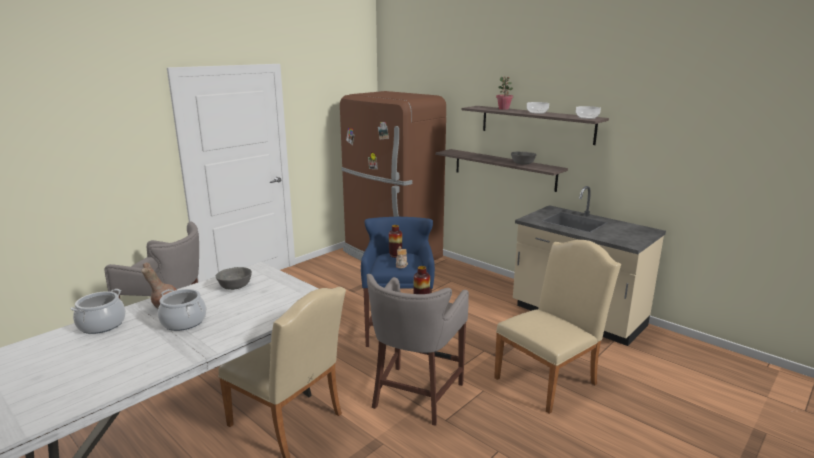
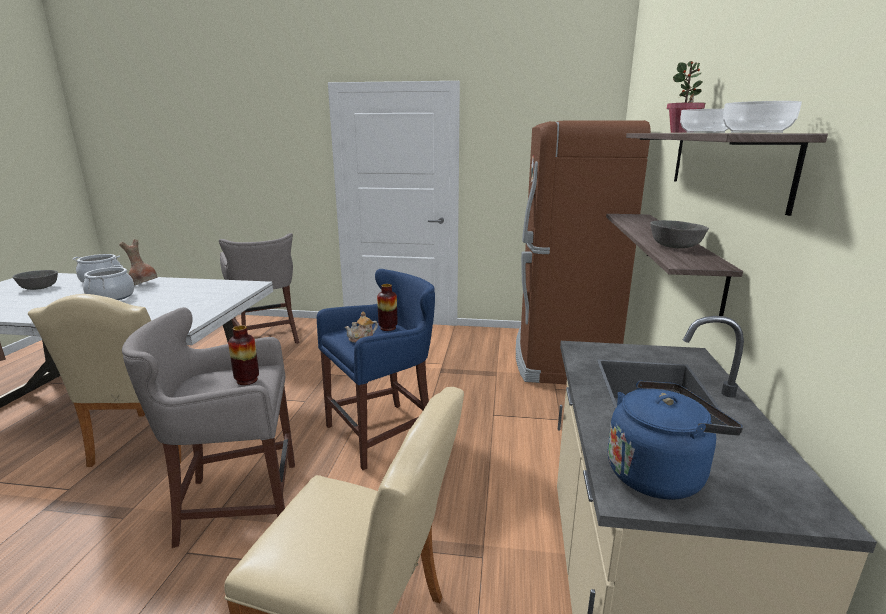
camera: 55 degrees right, 0 degrees up
(235, 286) = (201, 289): grey bowl -> grey bowl (39, 287)
(624, 238) = (658, 473): none -> blue kettle

